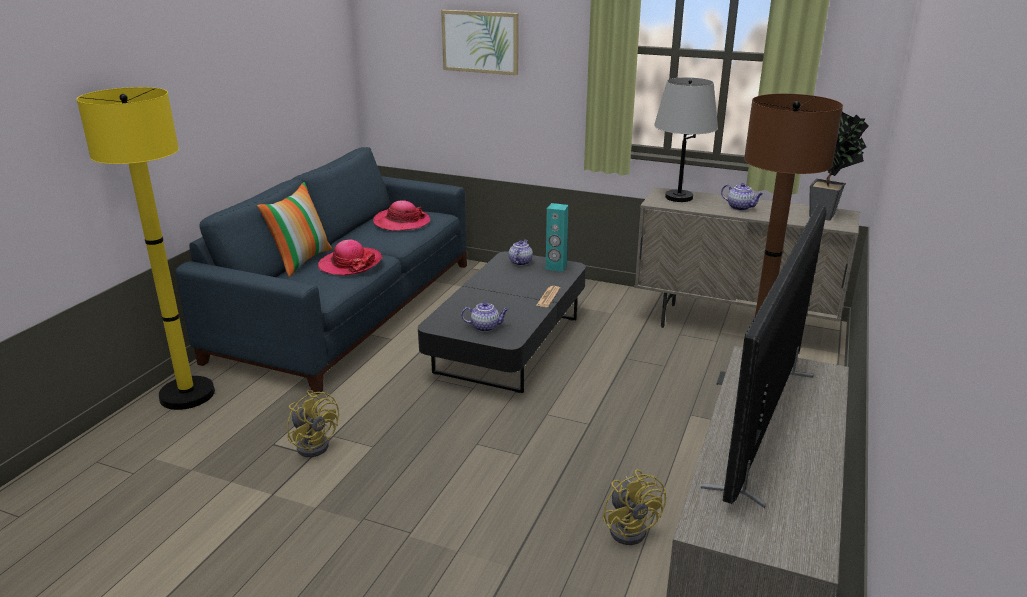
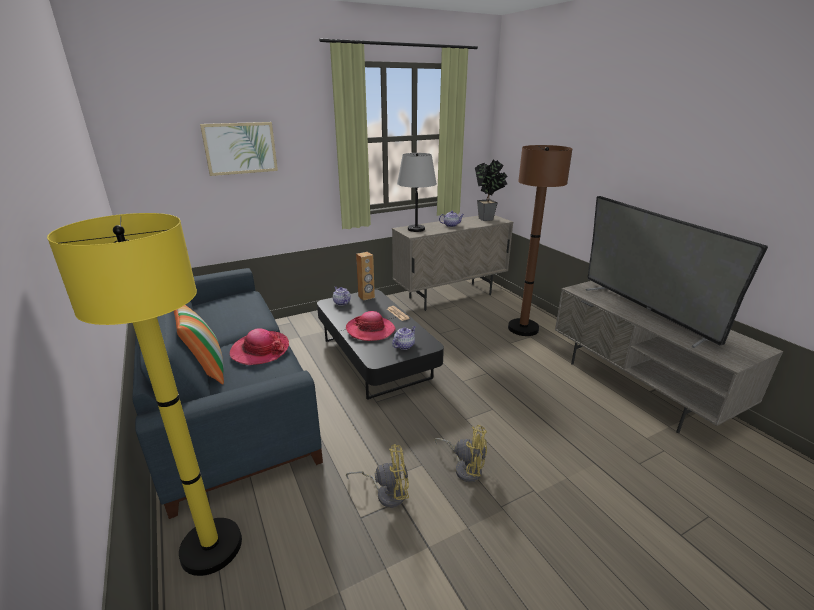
camera: 50 degrees left, 0 degrees up
(401, 222) = (232, 308): hat -> hat (370, 330)
(556, 267) = (366, 297): turquoise speaker -> brown speaker
(631, 527) = (589, 406): yellow fan -> yellow fan (465, 468)

